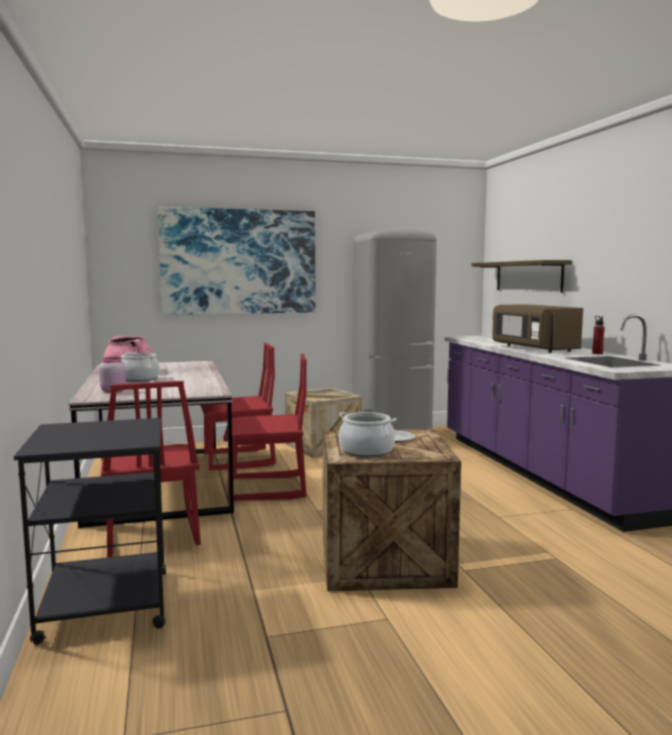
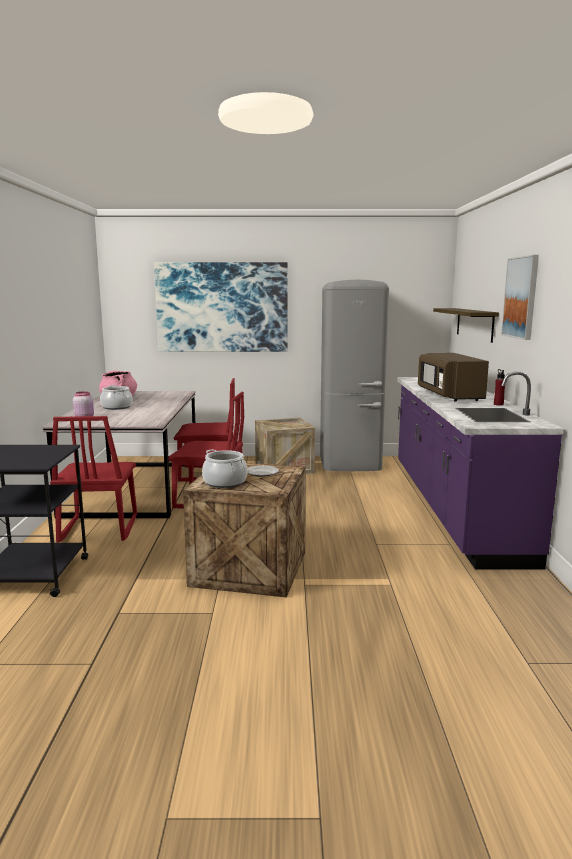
camera: 15 degrees right, 5 degrees up
(611, 241) = (521, 297): none -> picture

